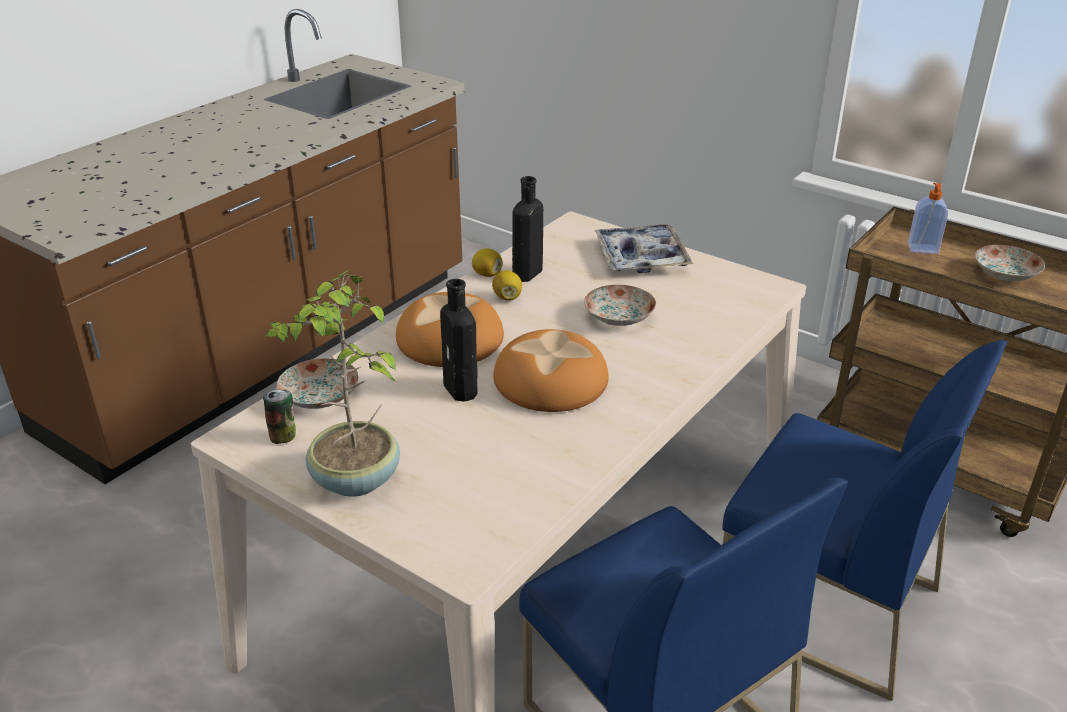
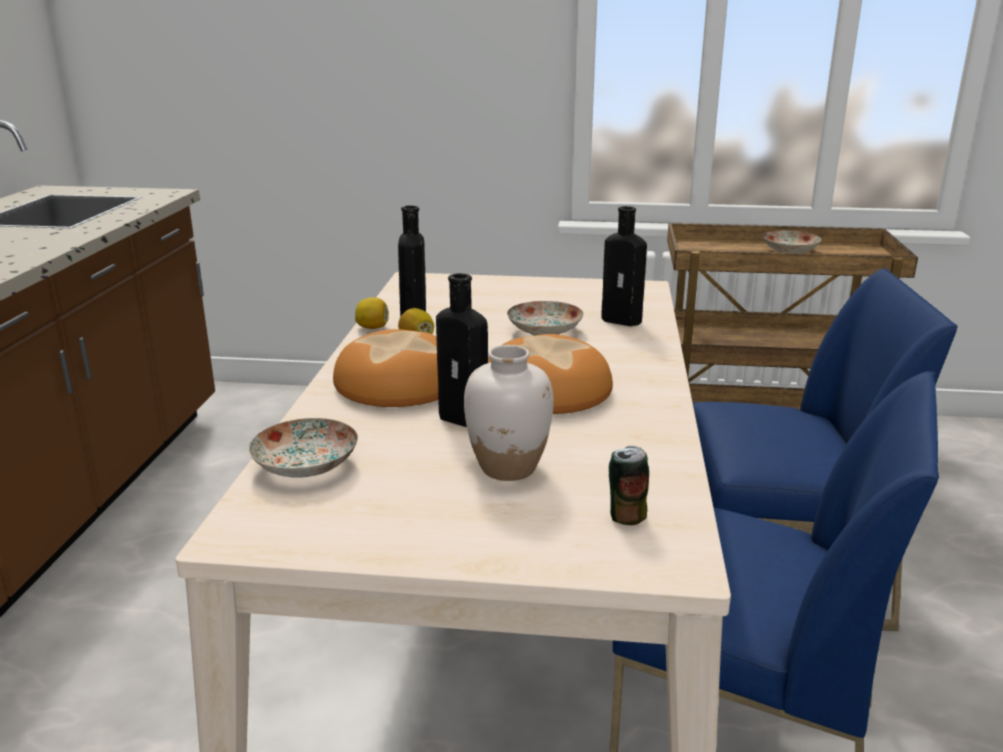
camera: 30 degrees left, 10 degrees down
(283, 436) = (303, 514): can -> can (627, 516)
(354, 481) = (448, 529): potted plant -> none
(444, 445) = (508, 467): none -> white vase
(641, 257) = (507, 289): tray -> none
(702, 325) = (624, 321): none -> black bottle
(923, 249) = (714, 248): soap dispenser -> none

